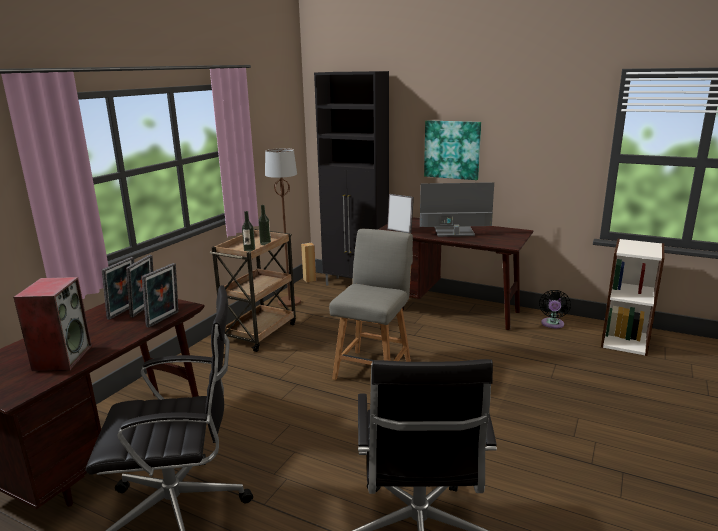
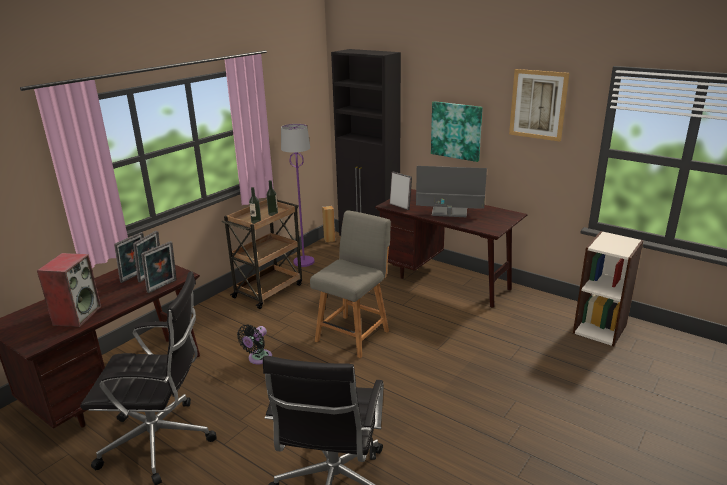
camera: 10 degrees right, 5 degrees up
(289, 302) = (304, 262): brown floor lamp -> purple floor lamp
(542, 114) = (538, 104): none -> picture
(552, 324) = (537, 305): black fan -> black fan (258, 358)

